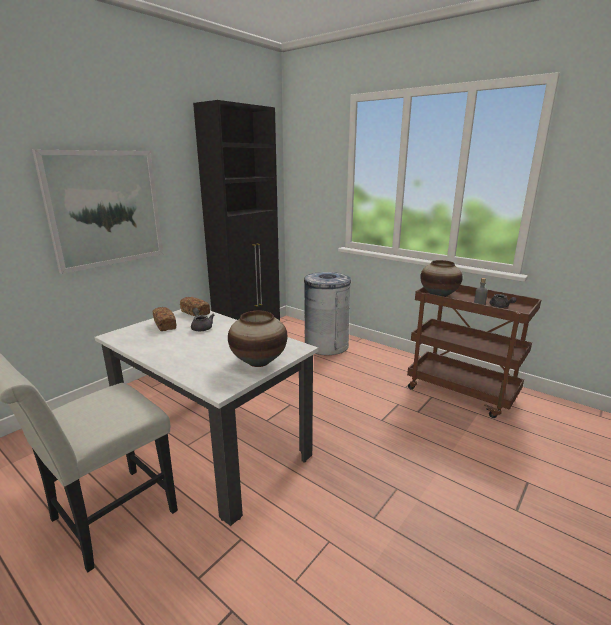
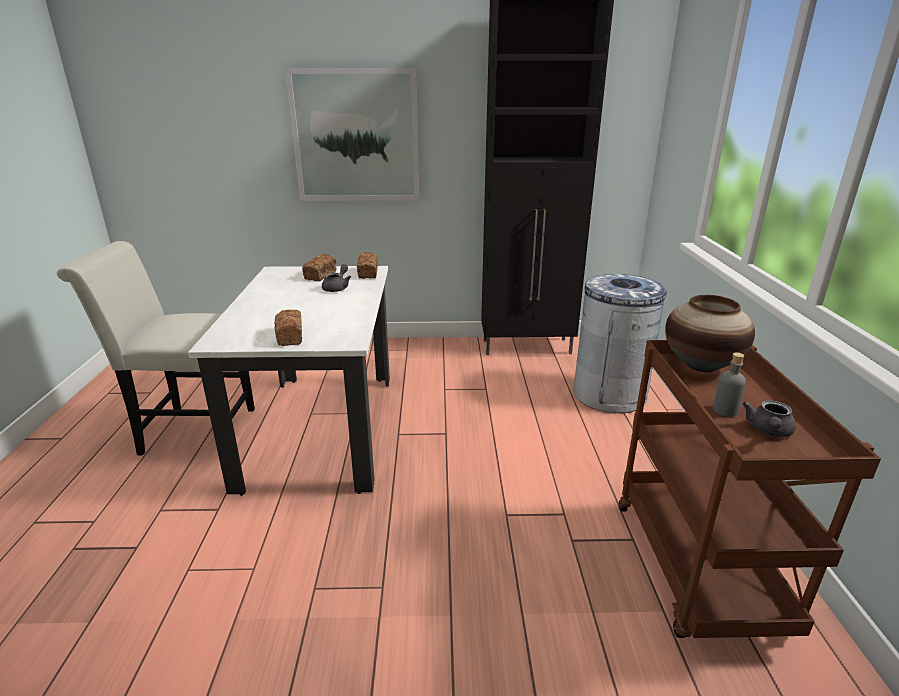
camera: 50 degrees right, 5 degrees up
(258, 362) = (290, 336): vase -> bread

